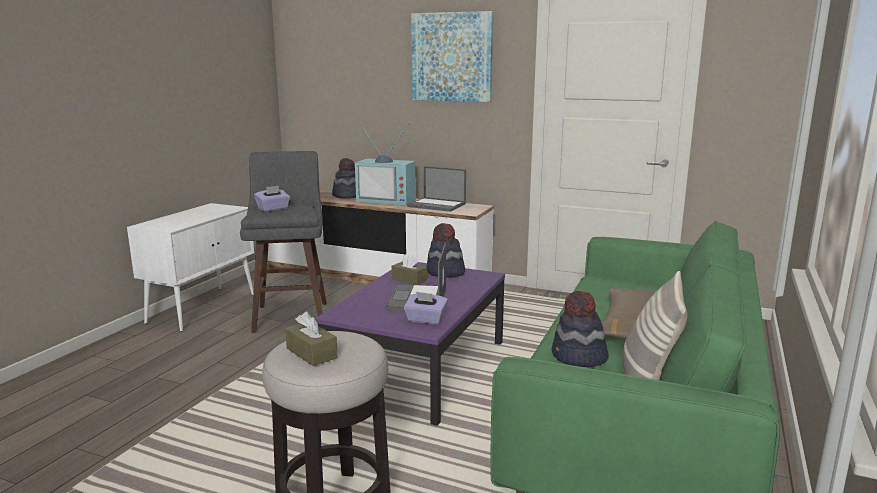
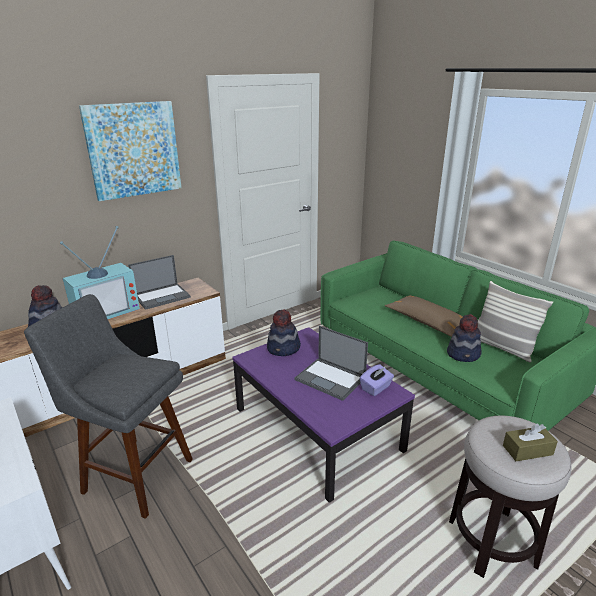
camera: 60 degrees left, 10 degrees up
(273, 209) = (119, 379): purple tissue box -> none
(409, 279) = (283, 369): brown tissue box -> none

